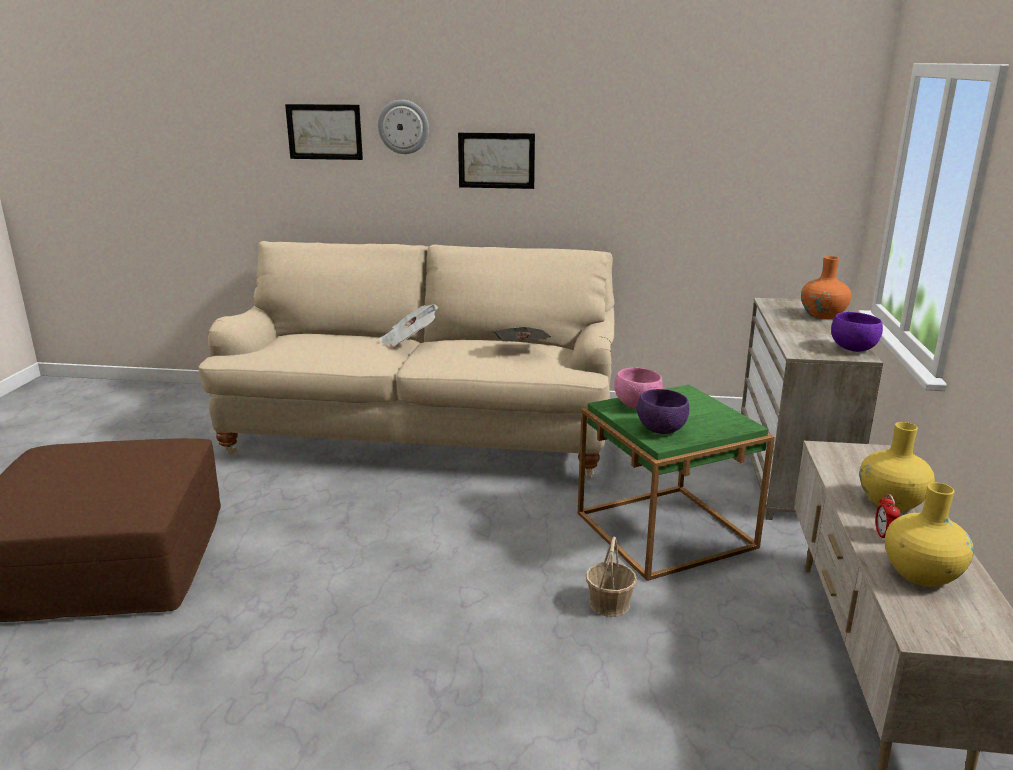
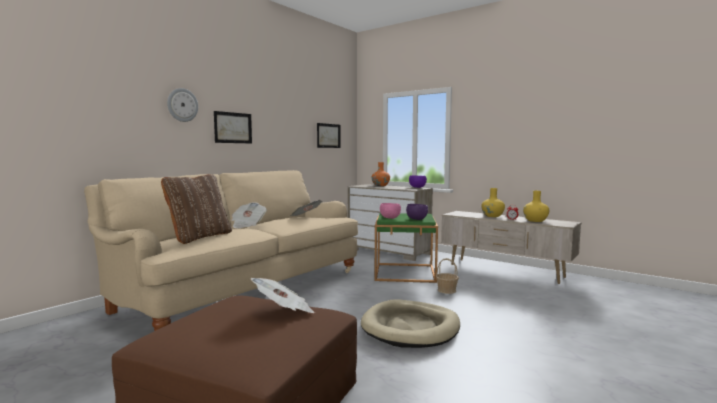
camera: 60 degrees left, 15 degrees down
(127, 481) = (284, 311): none -> newspaper
(302, 344) = (199, 237): none -> brown pillow
(324, 132) = (128, 104): picture -> picture (328, 135)
(381, 609) = (411, 328): none -> beige dog bed

